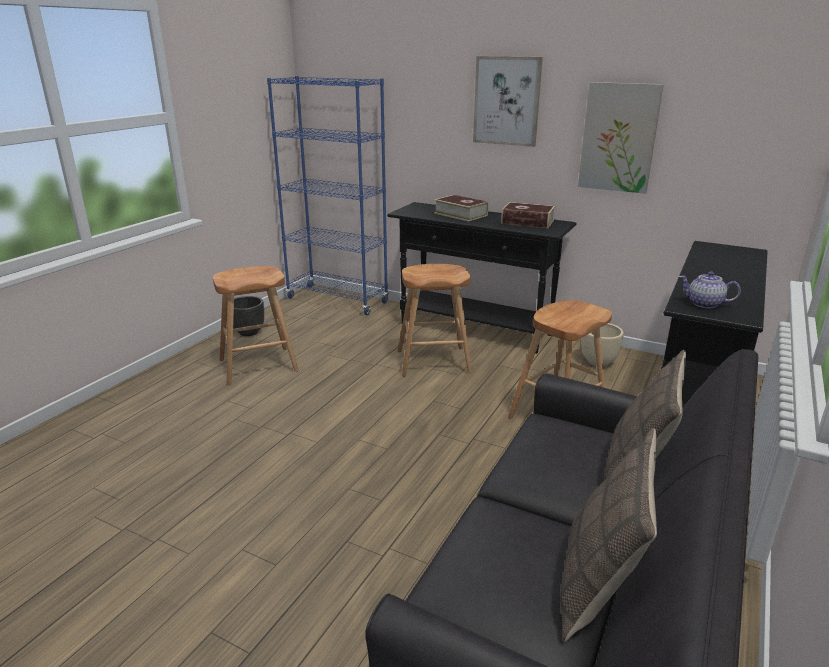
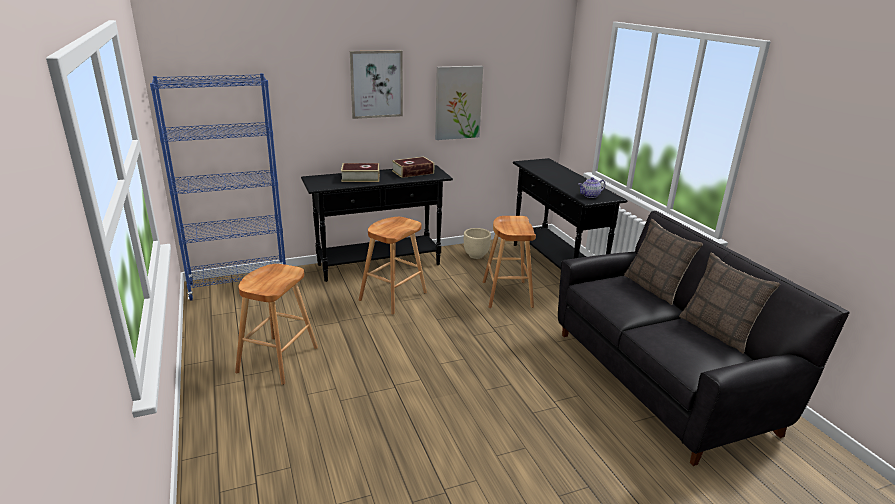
camera: 50 degrees left, 0 degrees up
(248, 332) = (212, 342): black planter -> none

